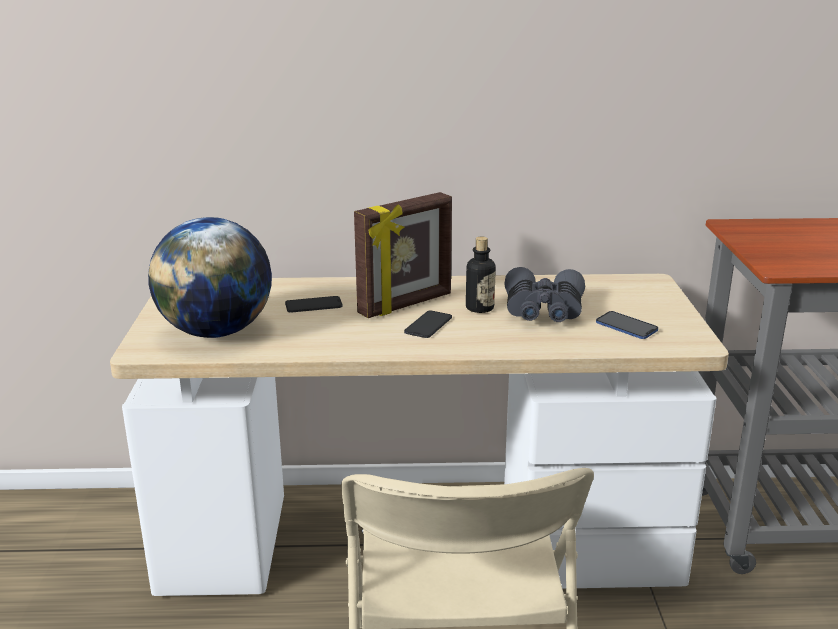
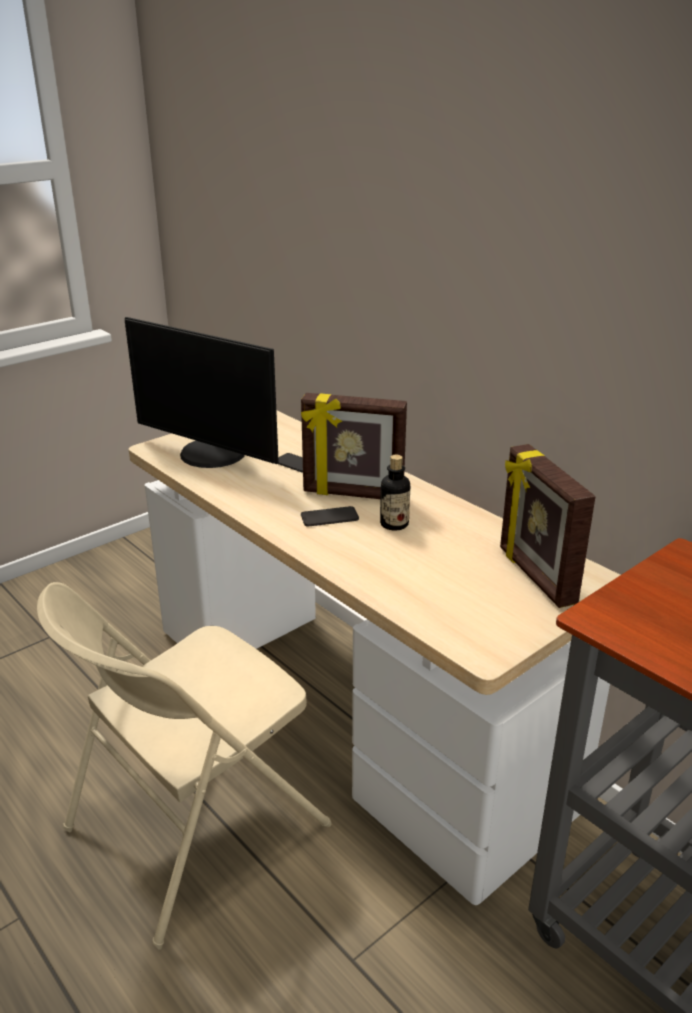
camera: 50 degrees right, 5 degrees up
(217, 332) = (210, 455): globe -> monitor
(543, 311) = (432, 553): grey binoculars -> none
(621, 294) = (535, 576): none -> picture frame
(626, 327) = (464, 603): phone -> none

